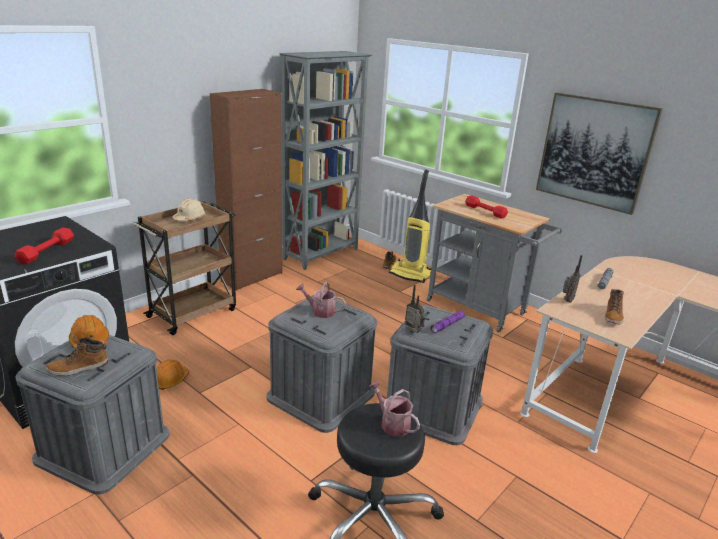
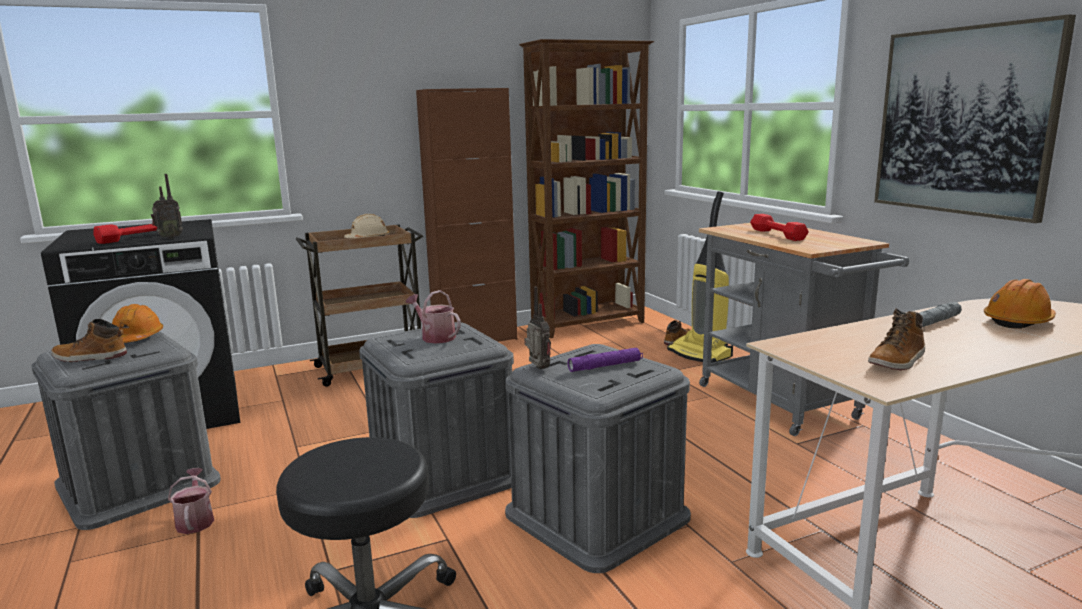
camera: 25 degrees right, 10 degrees down
(170, 380) = (276, 430): orange hard hat -> orange hard hat (1018, 321)
(322, 254) = (589, 324): grey bookcase -> brown bookcase
(392, 423) = (376, 462): watering can -> watering can (195, 520)
(566, 301) = (820, 337): radio -> radio (169, 238)

